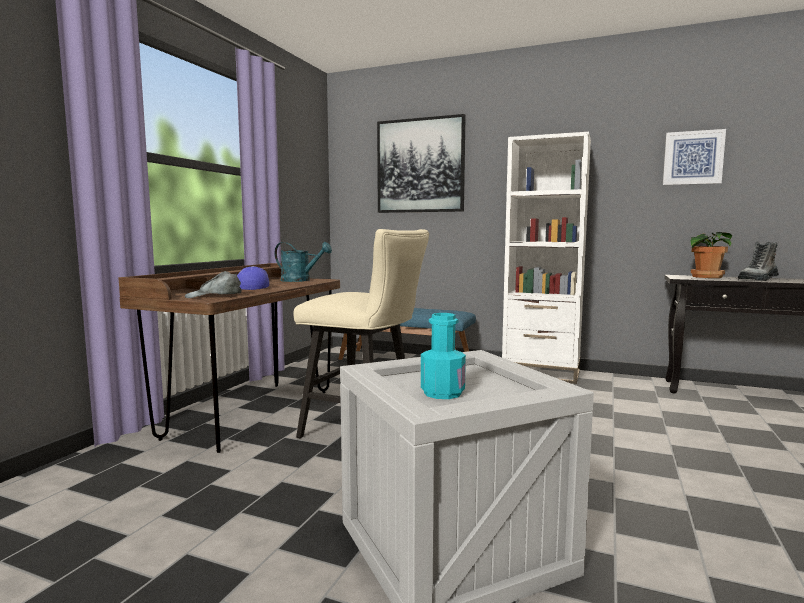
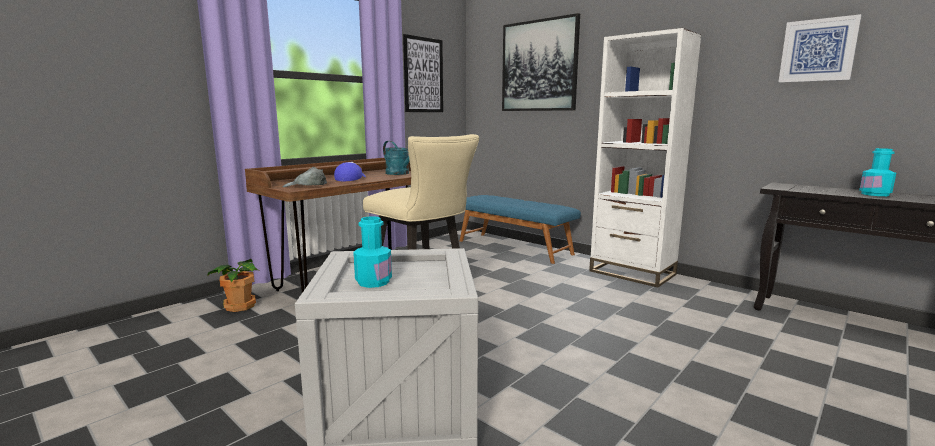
camera: 20 degrees right, 5 degrees up
(292, 171) = (423, 75): none -> picture
(705, 277) = (813, 188): potted plant -> potted plant (239, 306)
(758, 279) = (874, 194): boot -> turquoise bottle

